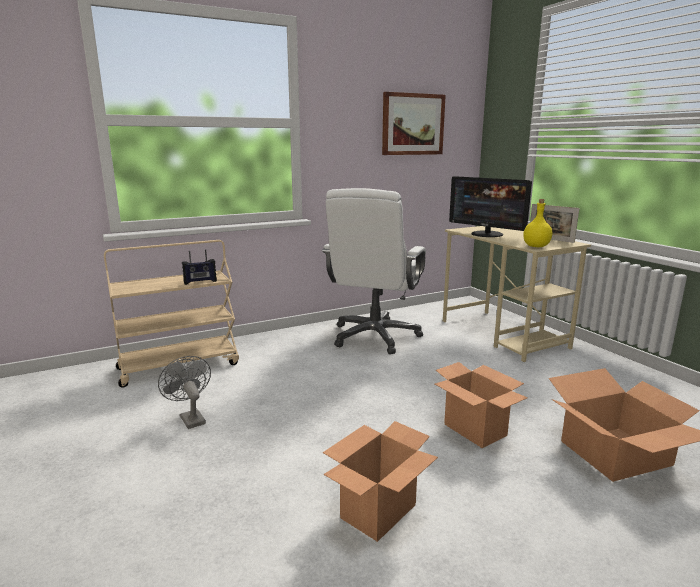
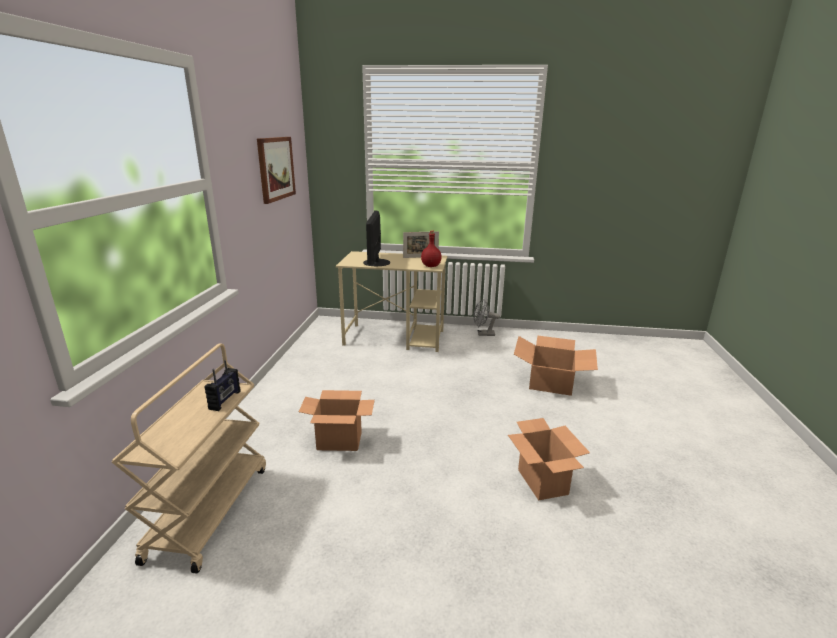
camera: 55 degrees left, 5 degrees up
(190, 418) = (333, 534): grey fan -> grey fan (483, 334)
(375, 336) = (322, 381): white office chair -> none
(475, 430) = (493, 407): cardboard box -> cardboard box (340, 441)
(487, 234) = (376, 262): monitor -> monitor turned 105 degrees clockwise
(536, 246) = (431, 266): yellow bottle -> red bottle

